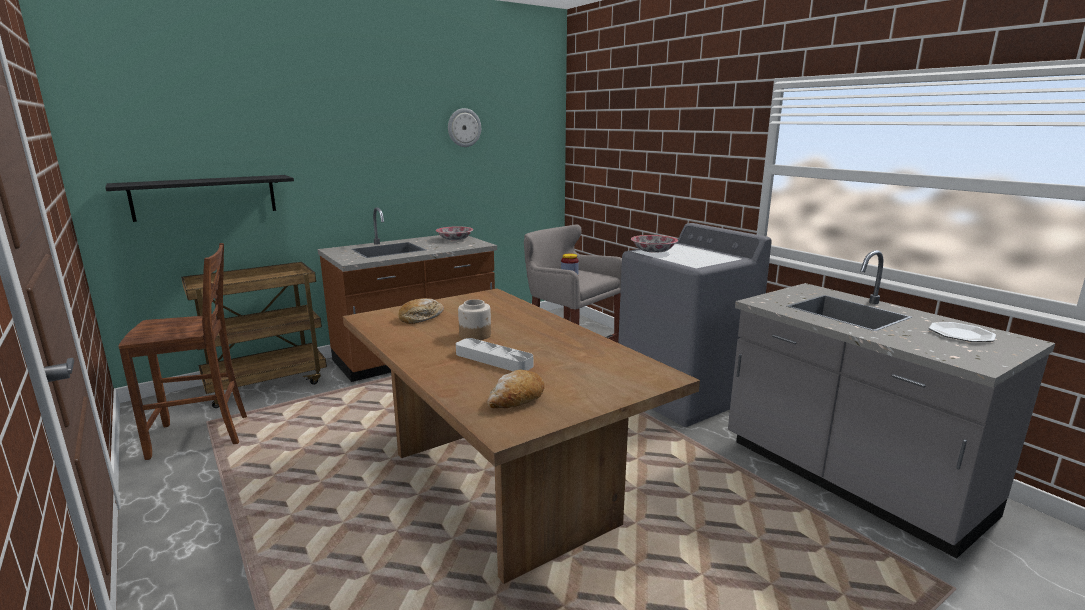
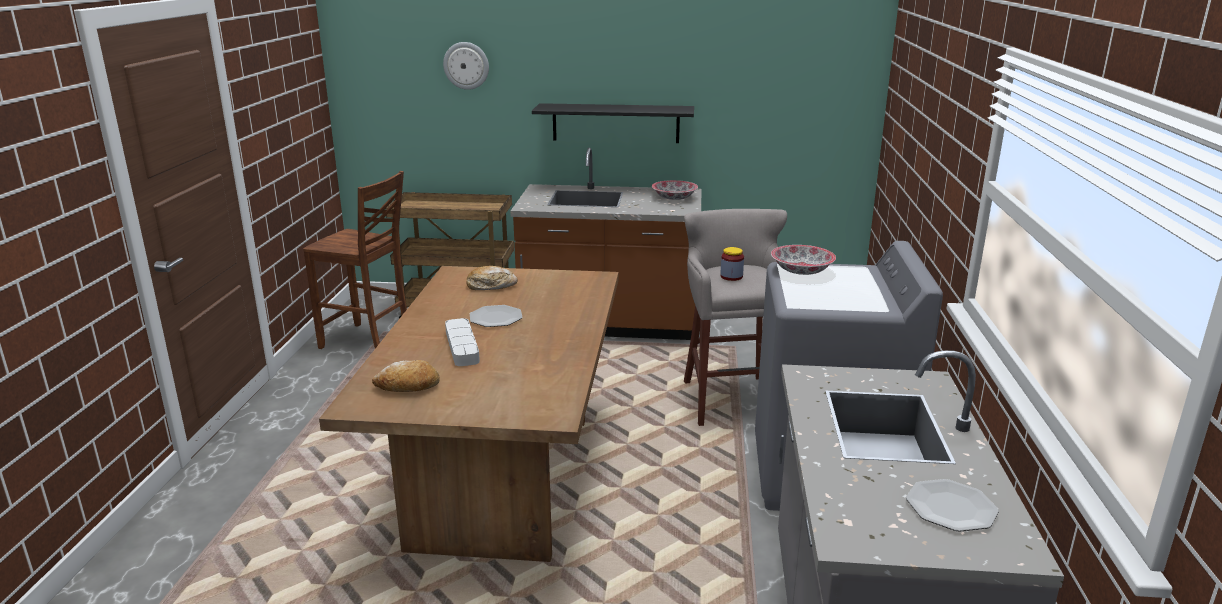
camera: 40 degrees right, 5 degrees up
(205, 197) = (431, 119): black shelf -> black shelf (615, 123)
(464, 127) = (723, 57): wall clock -> wall clock (466, 65)
(475, 335) = (496, 318): jar -> plate

